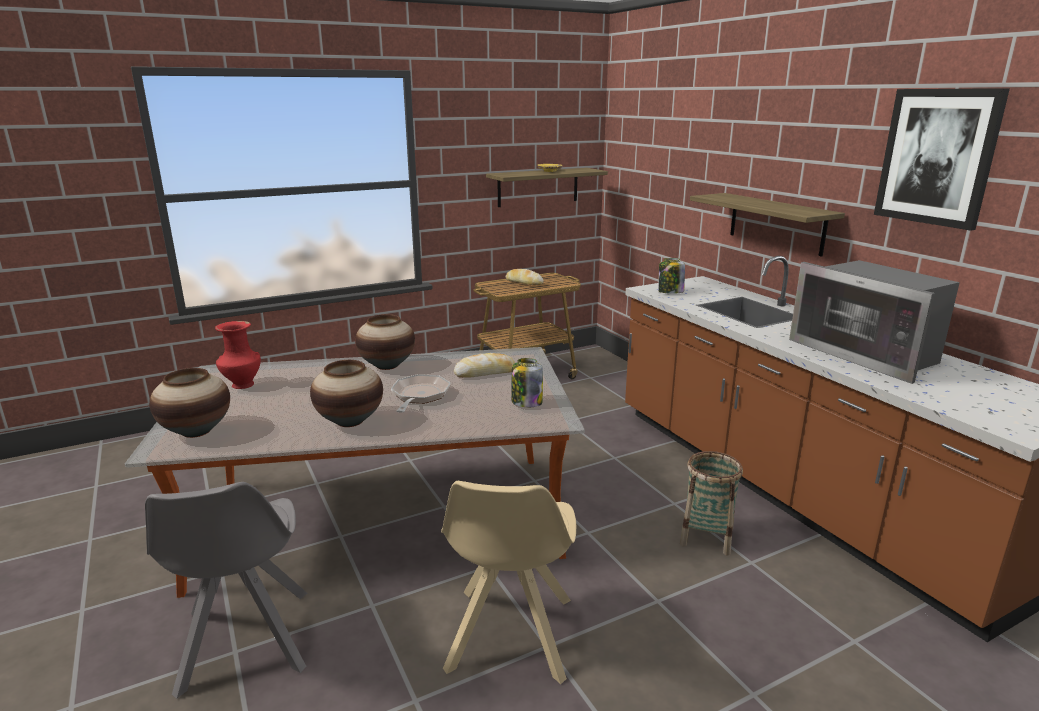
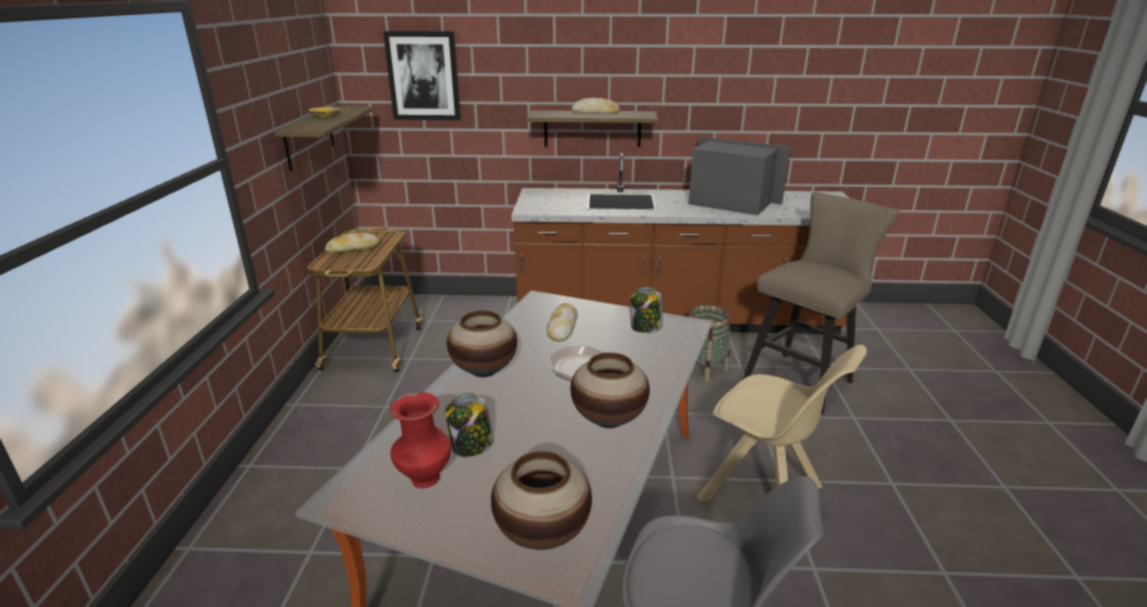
camera: 60 degrees left, 5 degrees up
(670, 292) = (546, 206): jar -> jar (471, 446)
(768, 203) = (595, 113): none -> bread
(792, 624) = (803, 379): none -> beige stool
(867, 353) = (730, 203): microwave -> microwave turned 150 degrees counterclockwise
(937, 157) = (720, 64): picture -> picture (423, 76)

